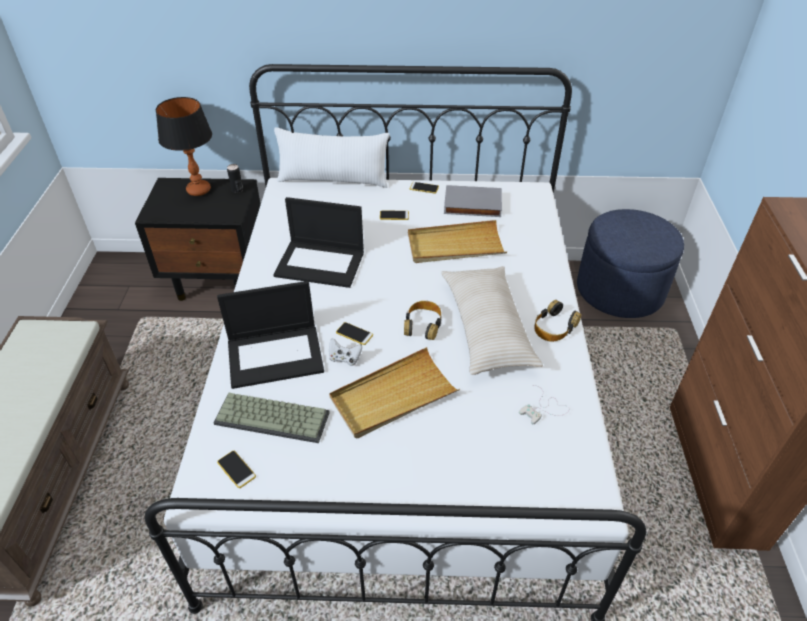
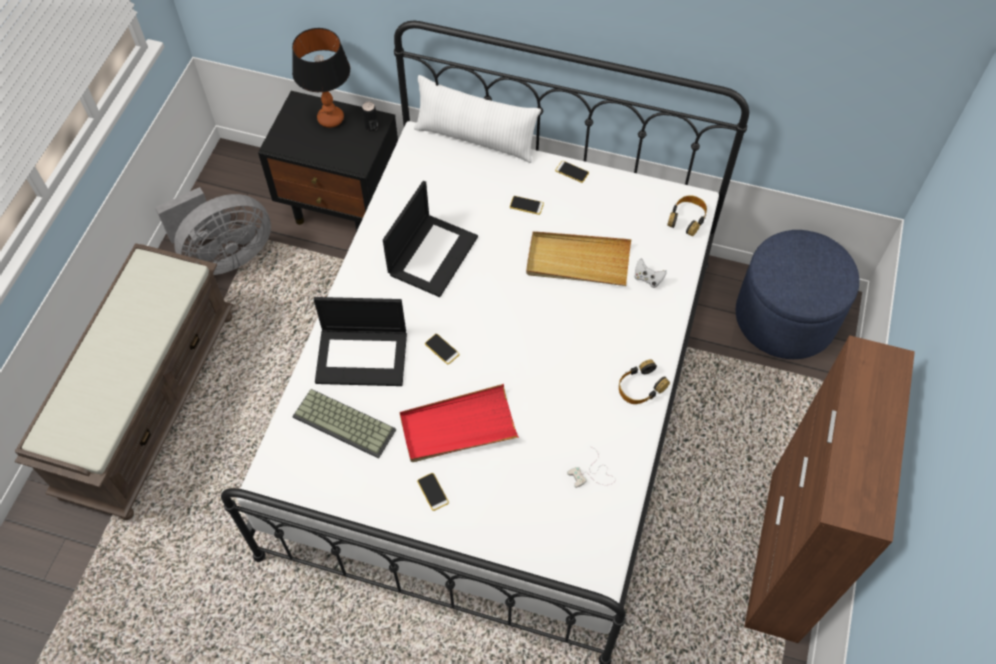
camera: 15 degrees right, 15 degrees up
(114, 337) = (225, 256): none -> grey fan
(236, 469) = (303, 466): phone -> phone (433, 492)
(321, 263) = (432, 254): laptop -> laptop turned 90 degrees counterclockwise
(345, 358) = (425, 375): white game controller -> white game controller (647, 279)
(393, 396) = (458, 427): beige tray -> red tray
(423, 324) = (511, 354): headphones -> headphones (687, 218)
(472, 205) = (616, 209): grey book -> none
(487, 328) = (573, 372): beige pillow -> none

